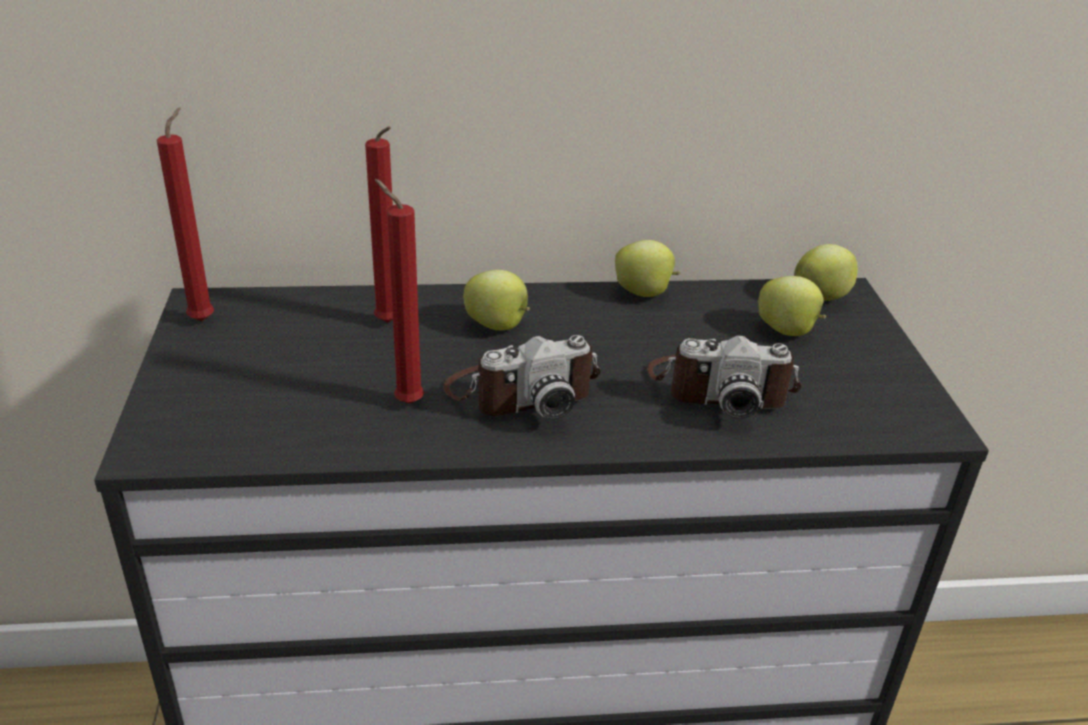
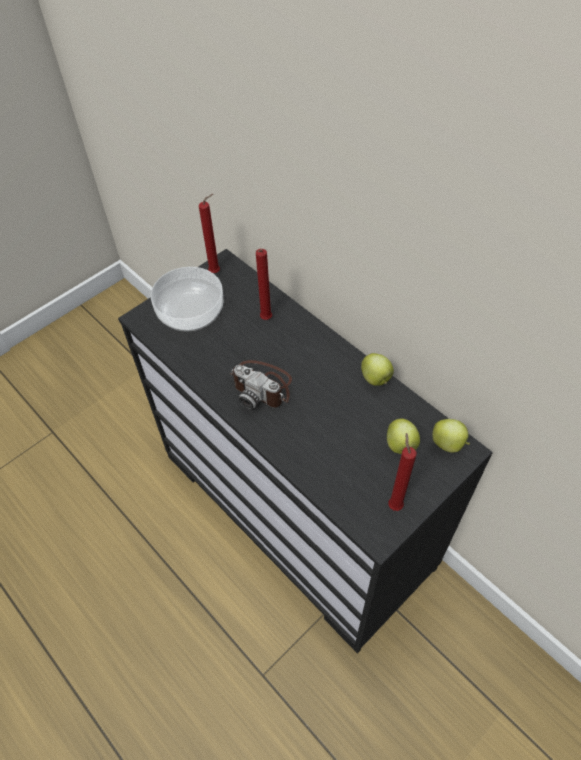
camera: 55 degrees right, 20 degrees up
(245, 386) = (191, 313): none -> bowl
(405, 402) = (224, 358): red candle -> red candle (394, 504)
(498, 326) = (298, 350): apple -> none
(720, 388) = (329, 445): camera -> none

